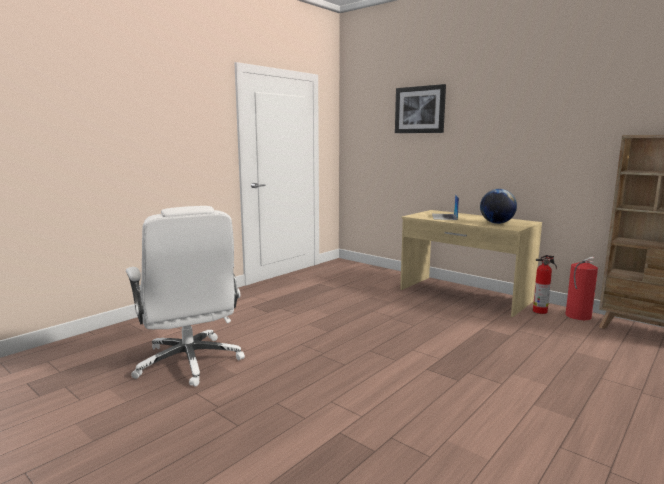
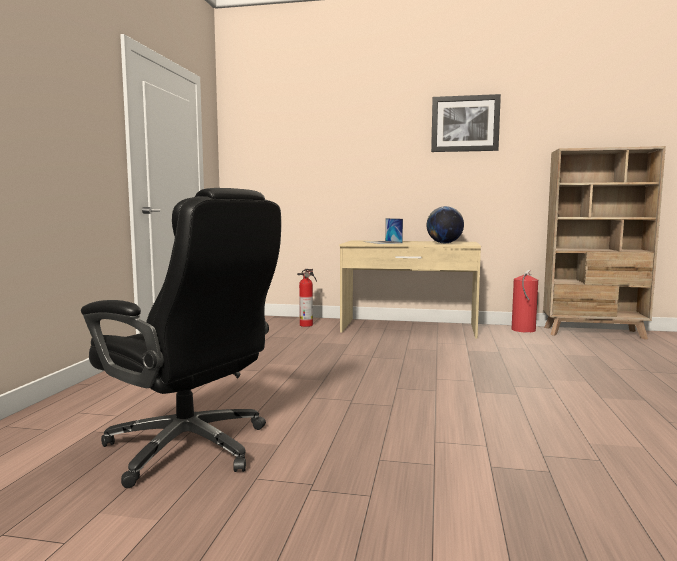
camera: 30 degrees left, 5 degrees down
(189, 362) = (190, 448): white office chair -> black office chair
(420, 110) = (331, 127): picture -> picture (465, 124)
(541, 311) = (492, 331): fire extinguisher -> fire extinguisher (307, 325)

